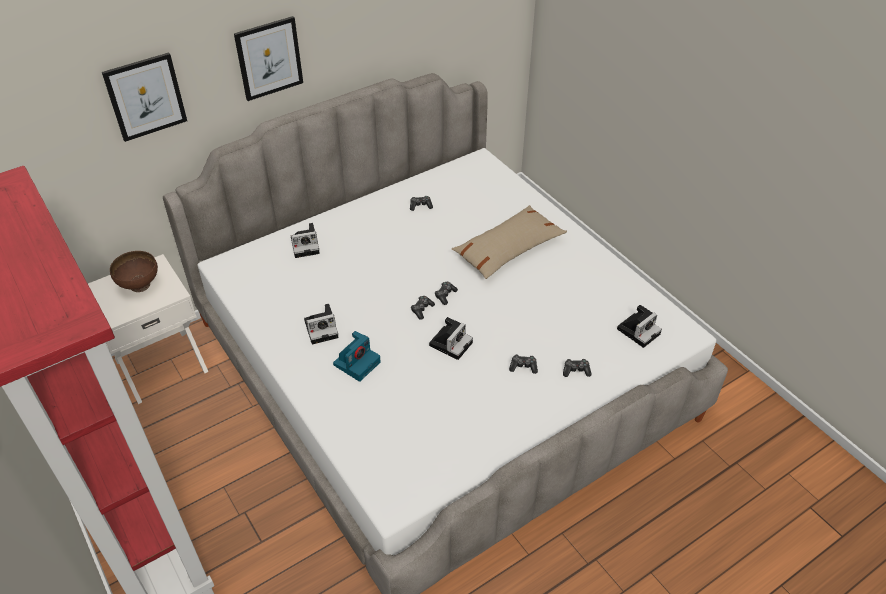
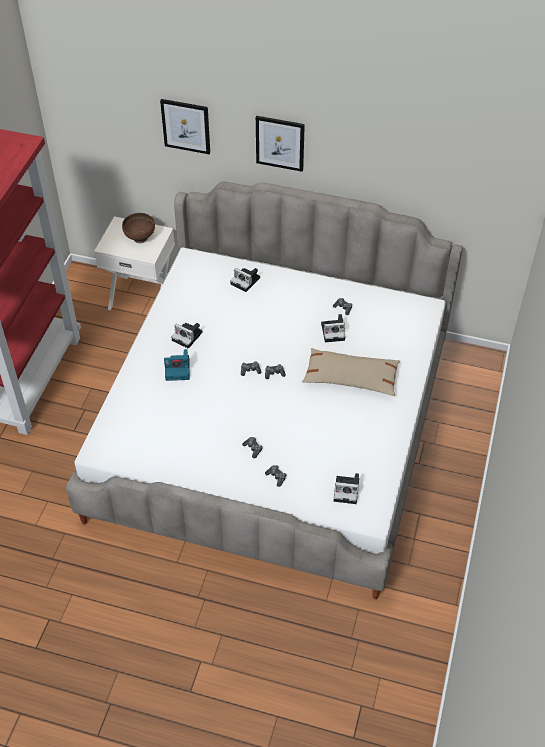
camera: 50 degrees right, 5 degrees up
(451, 343) = (237, 402): camera -> camera (334, 331)

